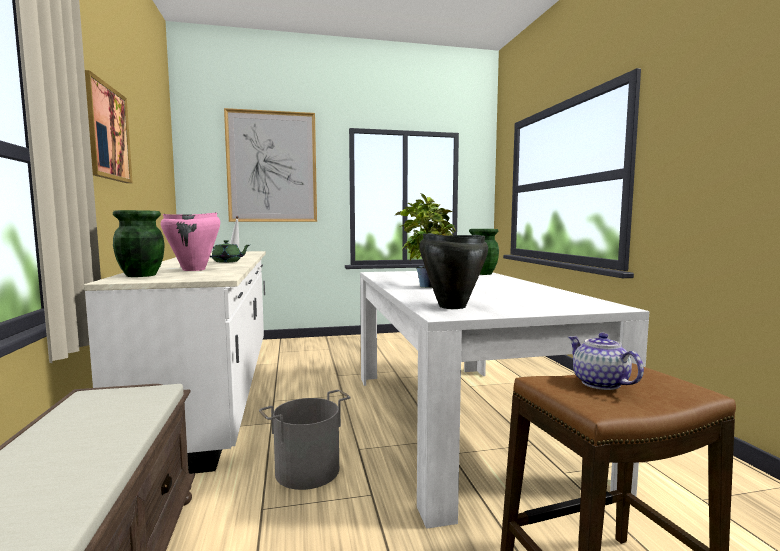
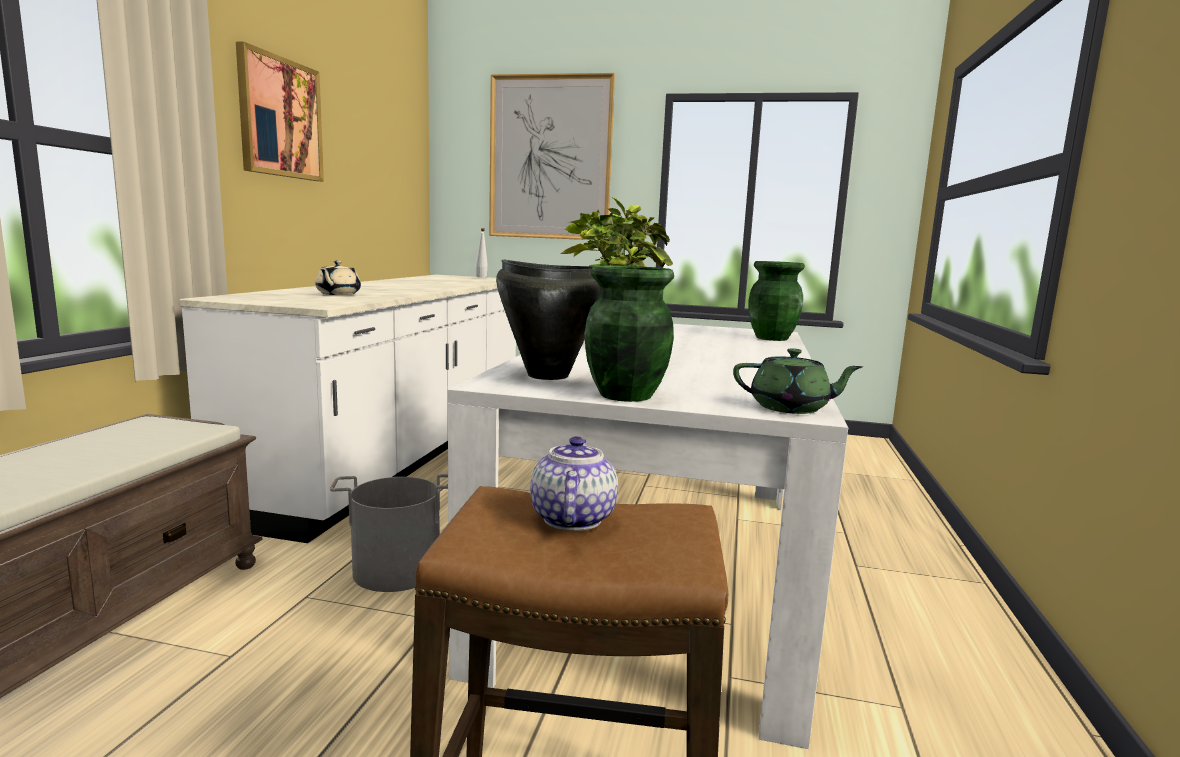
camera: 25 degrees right, 5 degrees up
(141, 275) = (261, 295): green vase -> green vase (626, 396)
(194, 270) = (337, 294): pink cooking pot -> beige teapot
(227, 262) = (415, 288): green teapot -> green teapot (790, 408)

